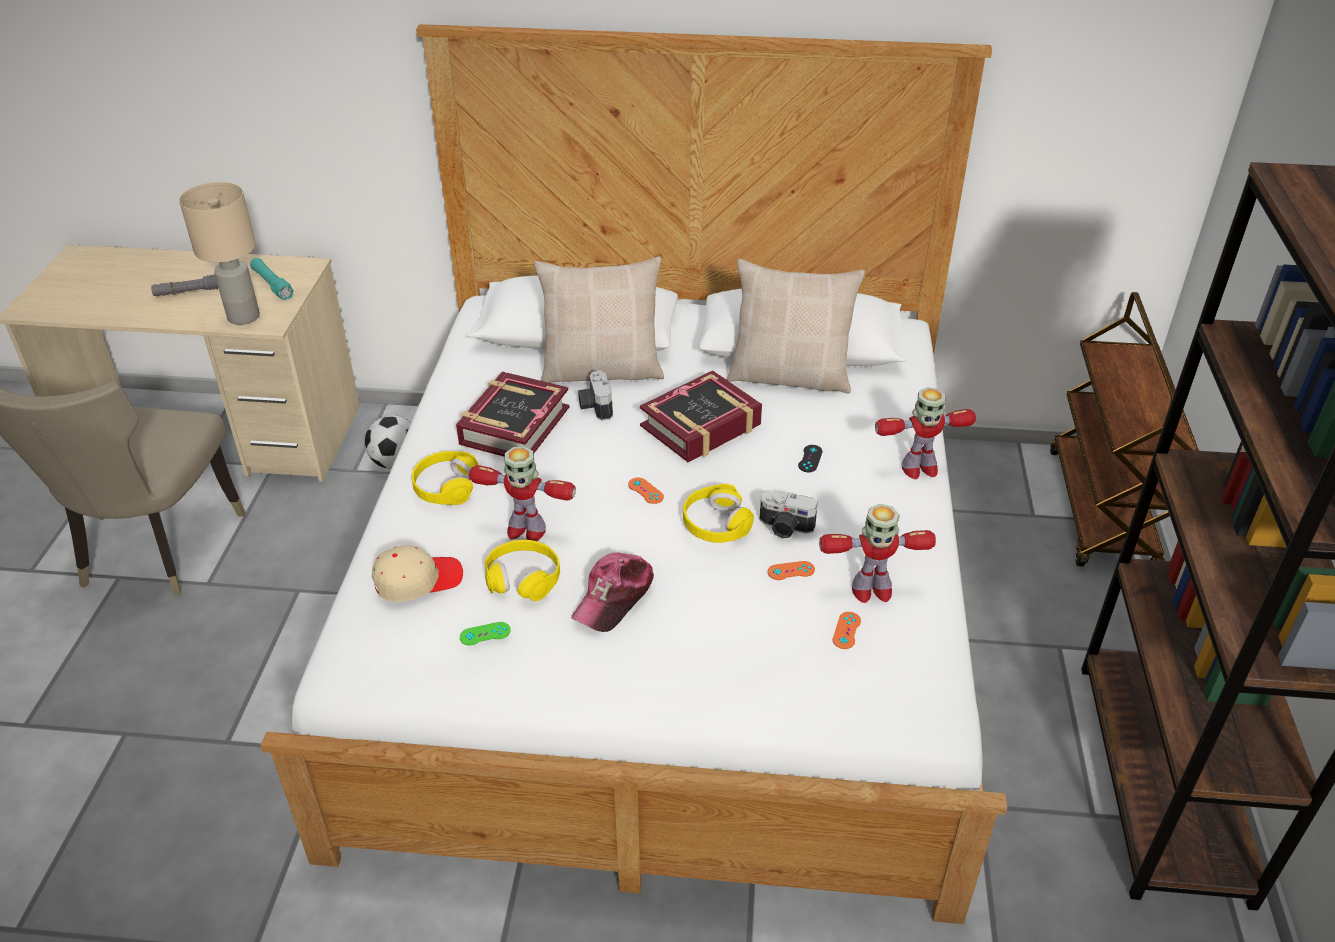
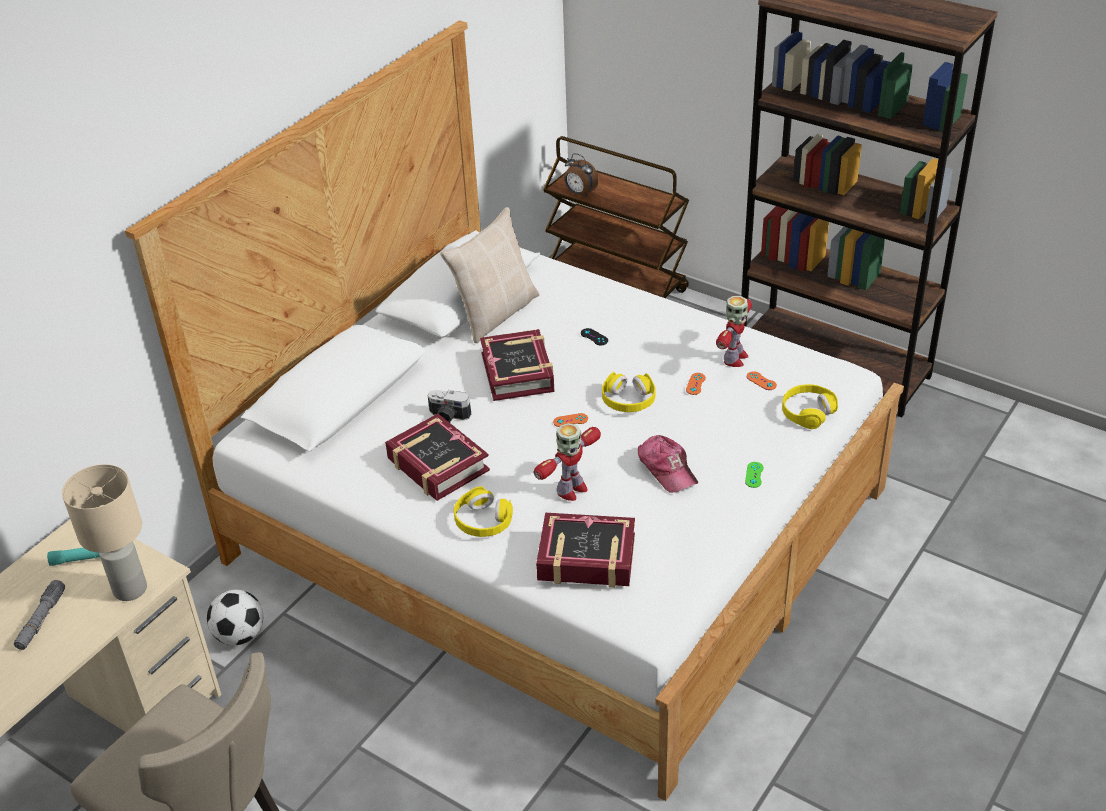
camera: 60 degrees left, 0 degrees up
(417, 580) = (586, 558): beige cap -> book
(485, 634) = (664, 538): green game controller -> green game controller (754, 475)
(523, 578) = (622, 504): yellow headphones -> yellow headphones (807, 412)
(602, 370) = (405, 399): beige pillow -> none
(785, 528) = (654, 372): camera -> none
(918, 468) = (638, 298): toy robot -> none
(1103, 368) = (580, 193): none -> alarm clock

